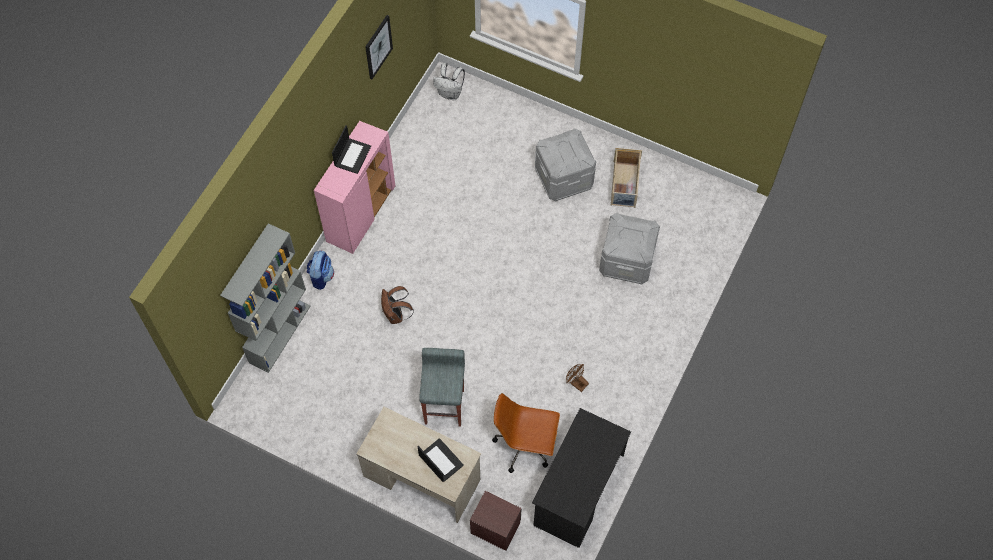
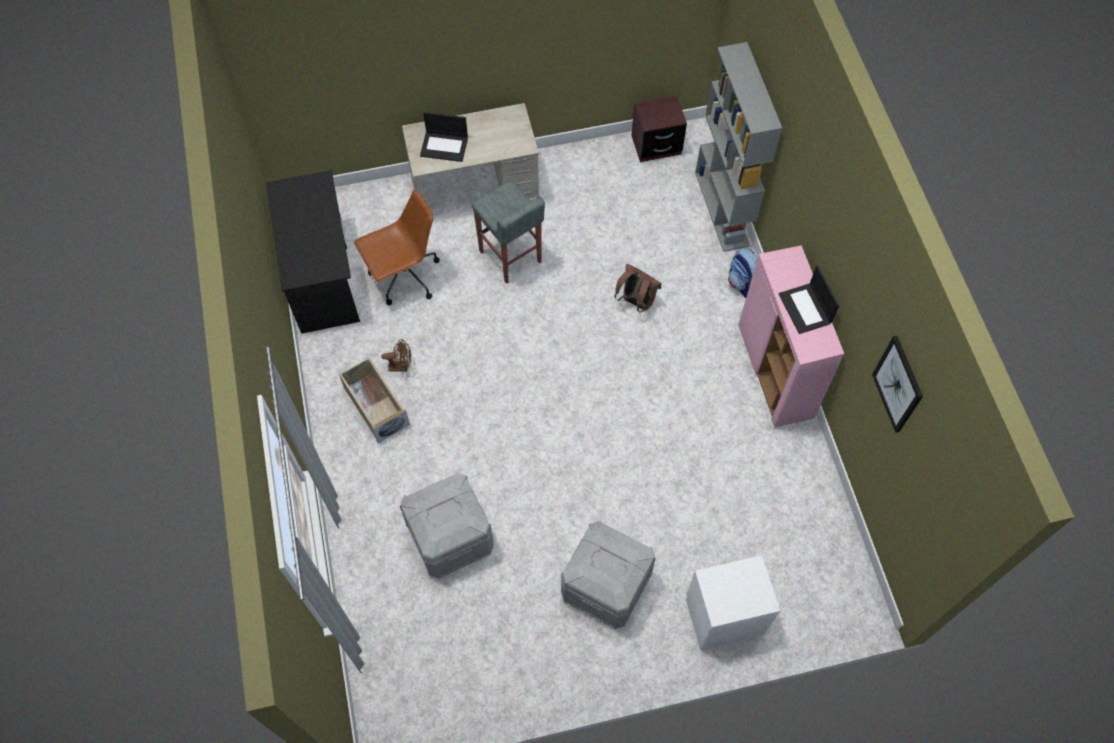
camera: 140 degrees right, 0 degrees up
(450, 93) = (836, 593): white backpack -> none
(495, 527) = (374, 196): brown nightstand -> brown nightstand (656, 145)
(516, 124) = (724, 615): none -> white nightstand
(624, 185) = (528, 636): beige storage box -> beige storage box (375, 406)

